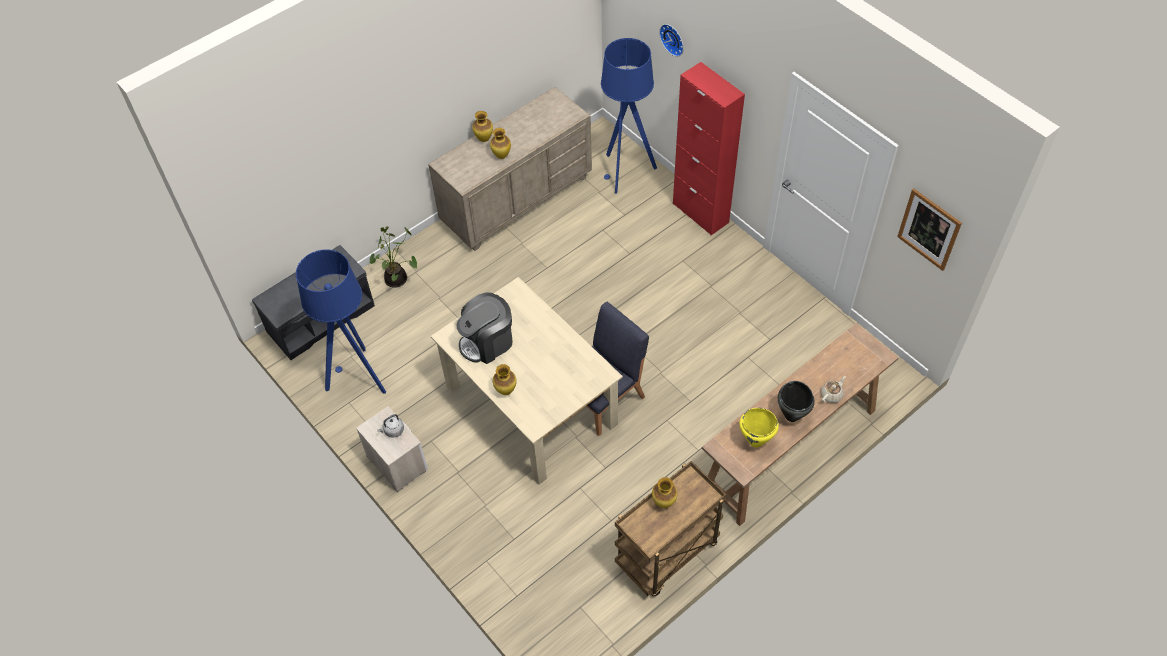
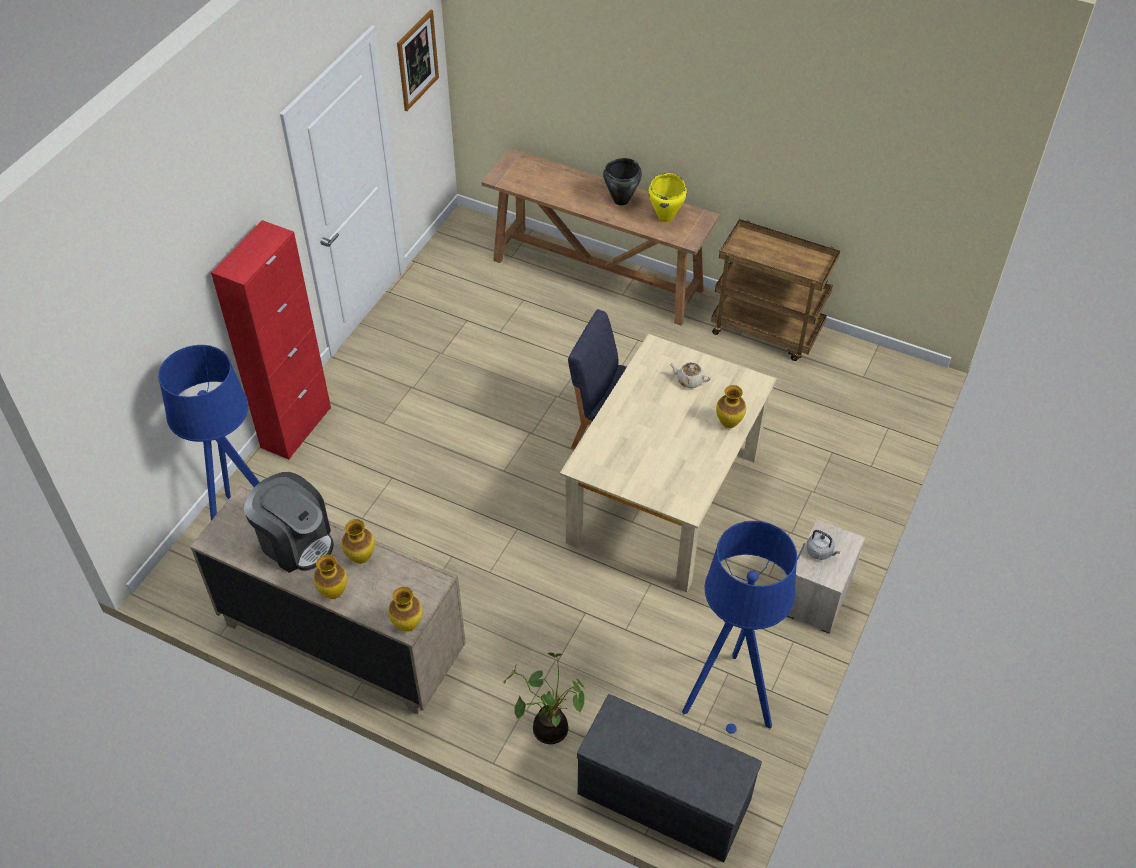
camera: 115 degrees left, 5 degrees down
(487, 342) = (674, 465): coffee machine -> coffee machine (295, 542)
(664, 503) = (773, 263): vase -> vase (408, 625)
(673, 38) = (167, 312): wall clock -> none
(831, 395) = (580, 180): beige teapot -> beige teapot (689, 380)

